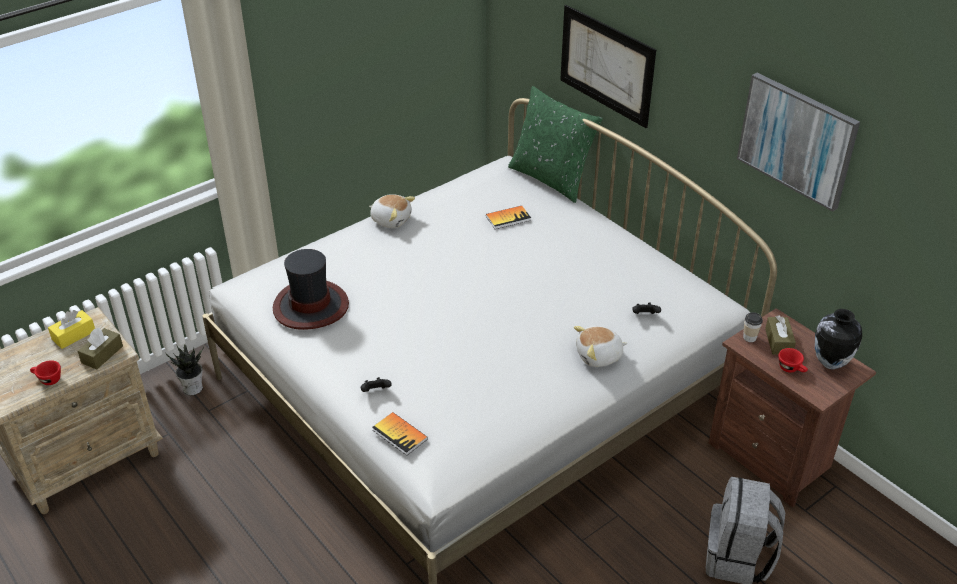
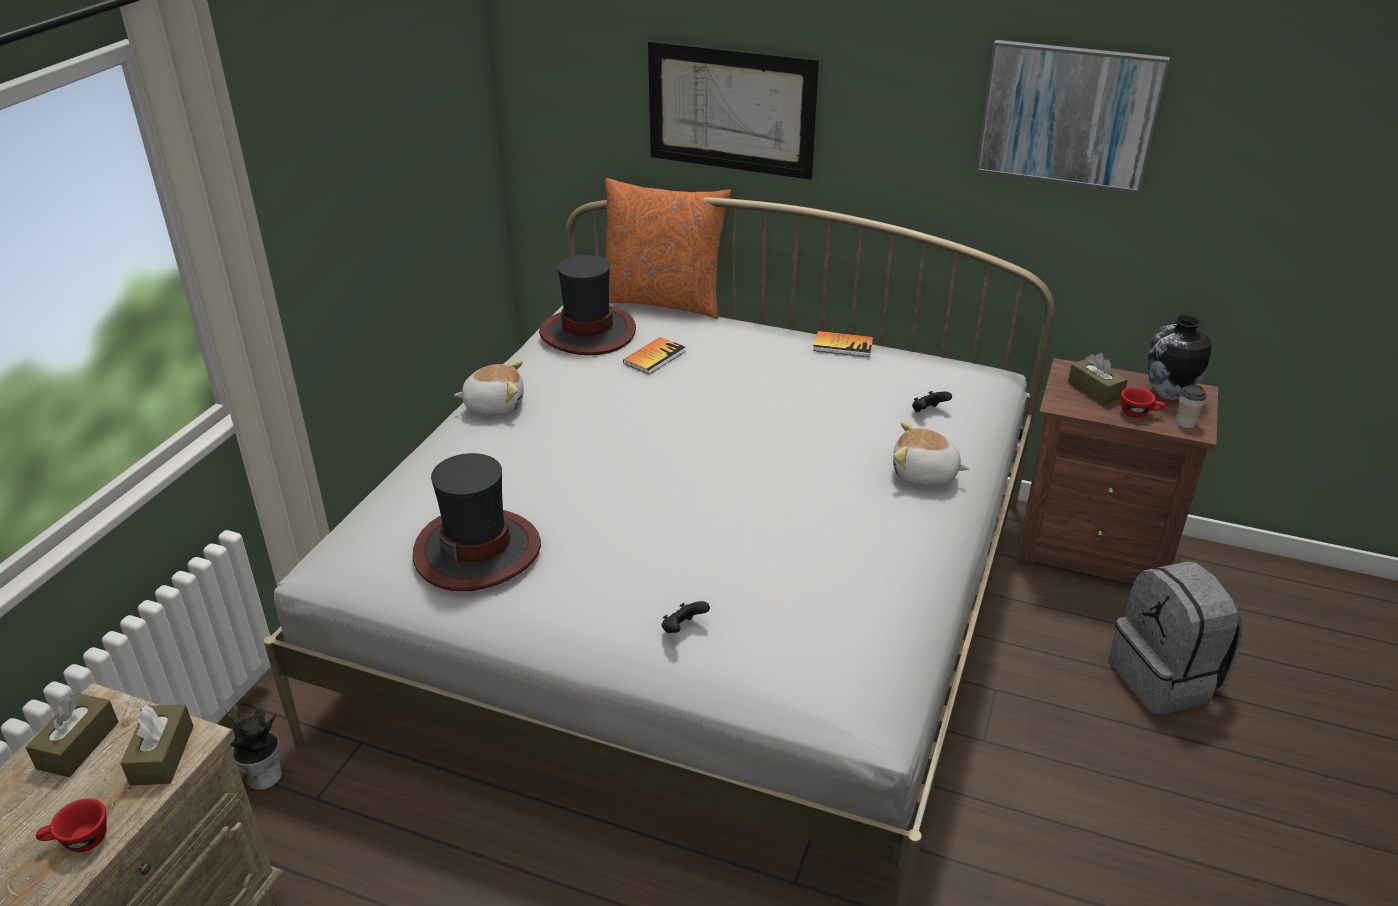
camera: 30 degrees left, 5 degrees down
(74, 335) = (78, 745): yellow tissue box -> brown tissue box
(400, 434) = (772, 672): book -> book (843, 345)
(484, 187) = (588, 332): none -> hat
(551, 179) = (662, 301): green pillow -> orange pillow
(599, 356) = (924, 475): plush toy -> plush toy turned 60 degrees clockwise
(749, 337) = (1062, 396): cup -> cup (1185, 423)

